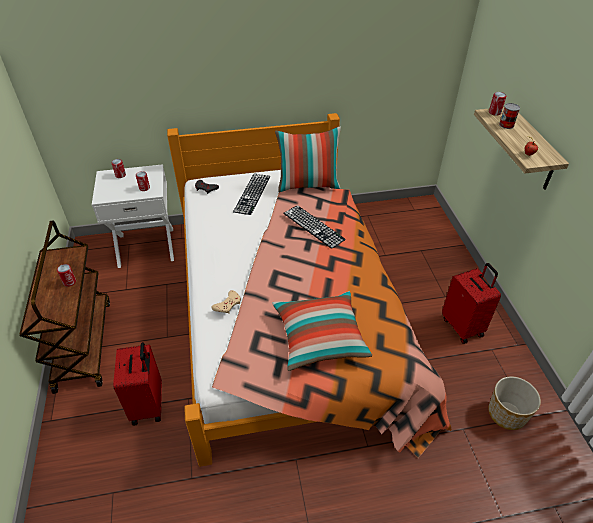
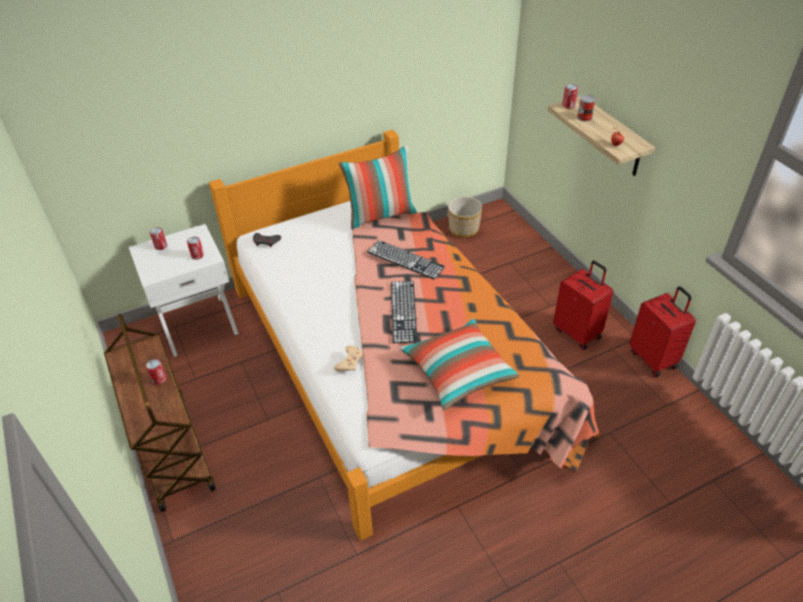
camera: 15 degrees left, 0 degrees up
(149, 405) = (278, 495): red suitcase -> red suitcase (653, 358)
(252, 193) = (322, 237): keyboard -> keyboard (403, 311)
(506, 413) = (645, 407): planter -> planter (463, 229)

